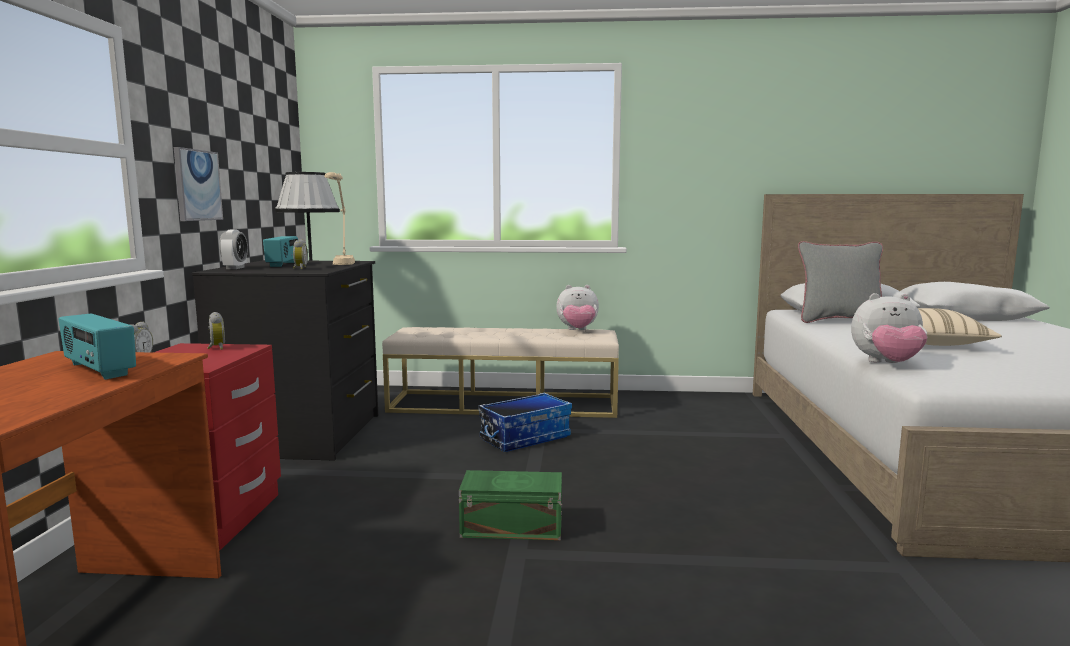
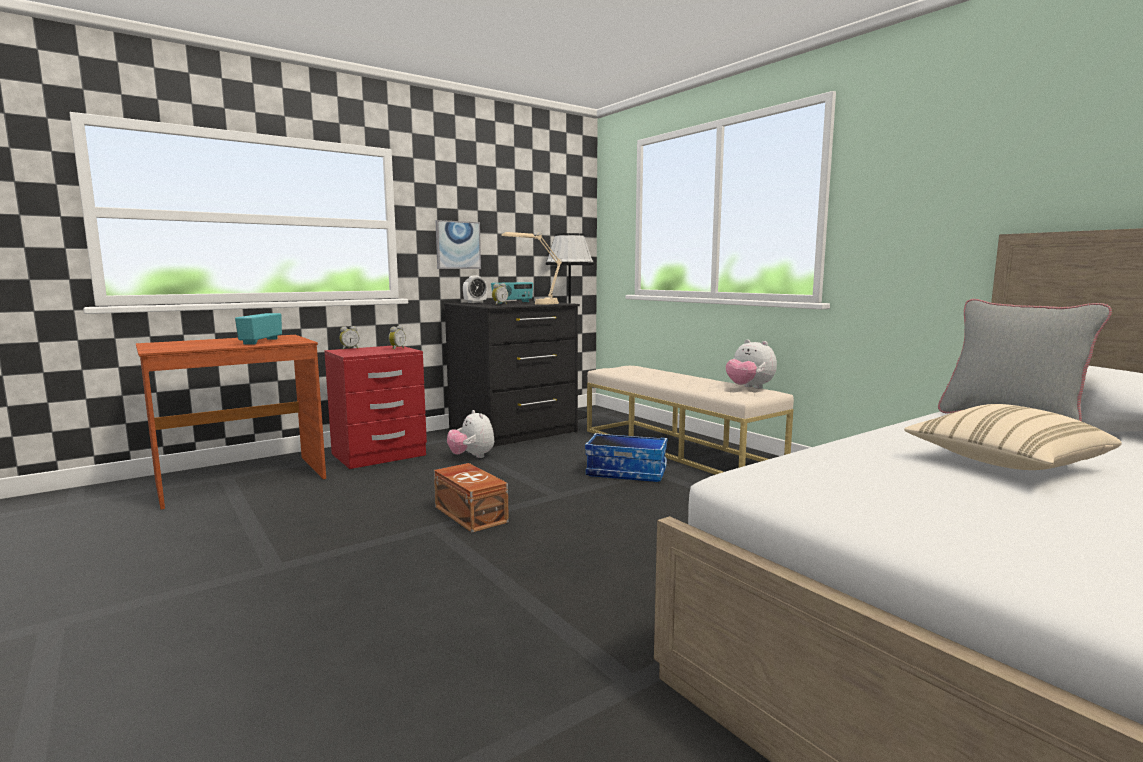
camera: 50 degrees right, 0 degrees up
(510, 526) = (471, 513): green storage box -> brown storage box
(886, 364) = (800, 457): plush toy -> plush toy (472, 456)

